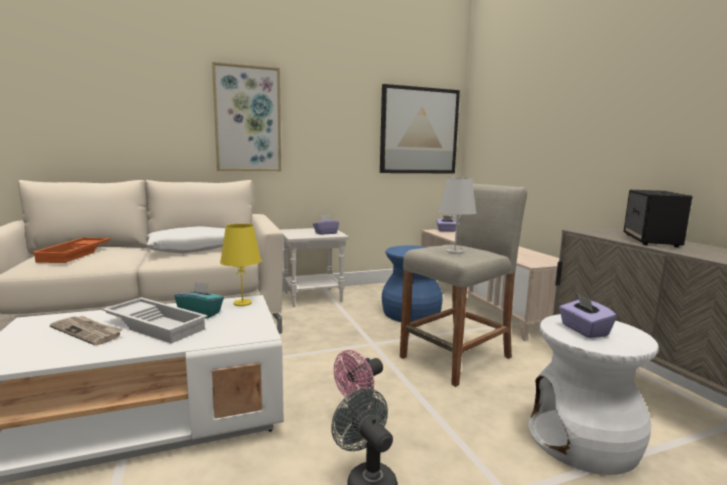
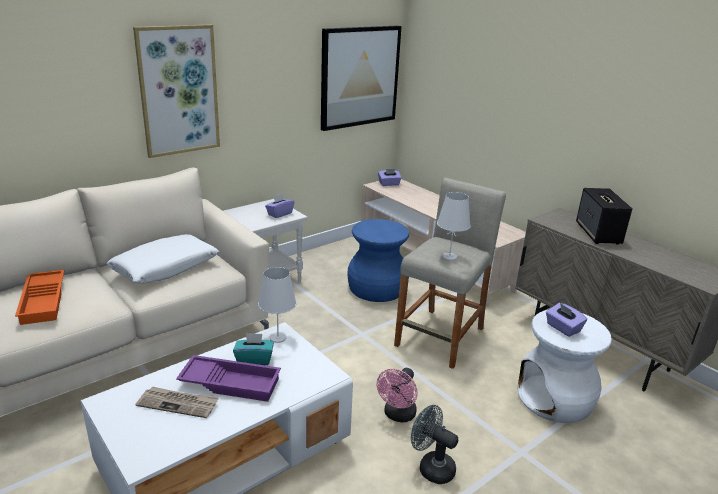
camera: 20 degrees left, 15 degrees up
(157, 325) = (231, 382): white tray -> purple tray
(242, 303) = (277, 337): yellow table lamp -> white table lamp

